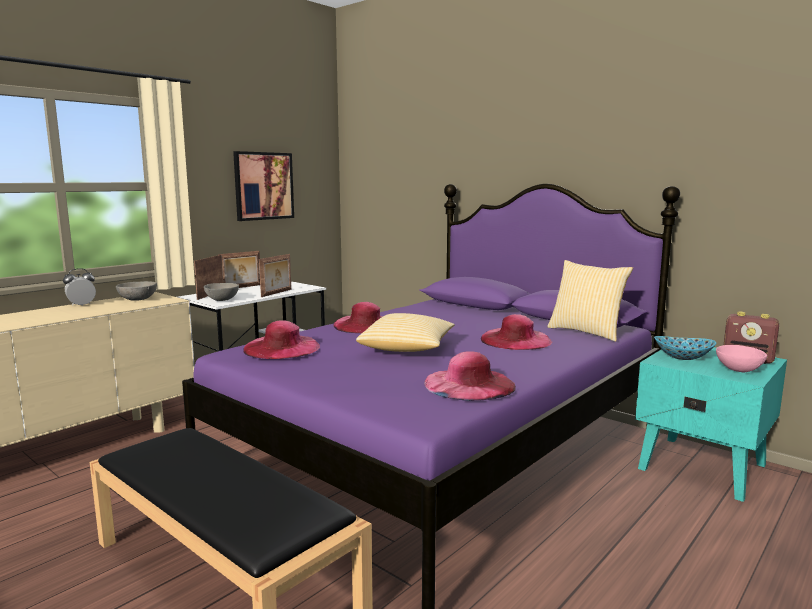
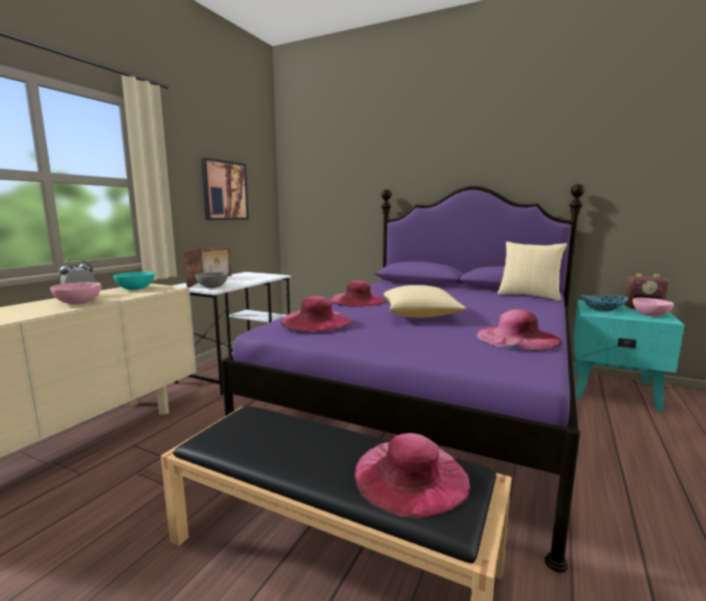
camera: 15 degrees left, 0 degrees up
(72, 313) = (78, 303): none -> pink bowl
(138, 299) = (136, 289): grey bowl -> turquoise bowl
(277, 293) = (255, 280): picture frame -> none
(515, 339) = (491, 303): pink hat -> pink hat (410, 475)

